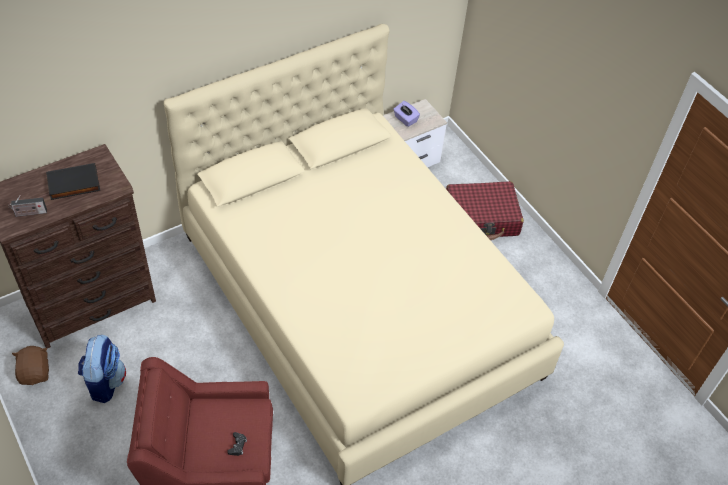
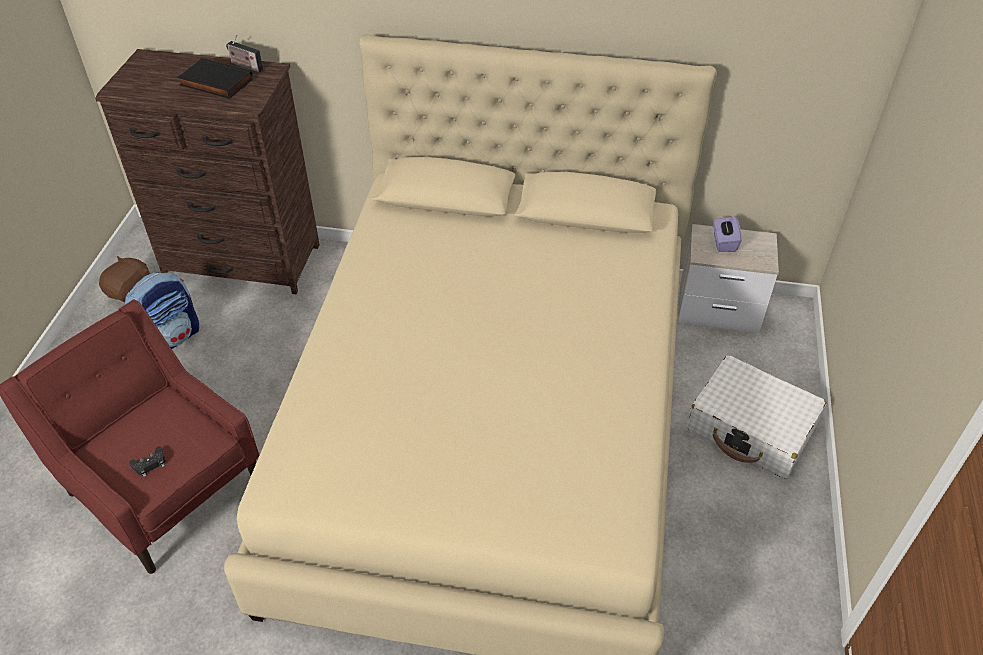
camera: 45 degrees right, 5 degrees down
(29, 213) = (148, 87): radio -> radio (245, 66)
(481, 218) = (752, 428): red suitcase -> white suitcase

